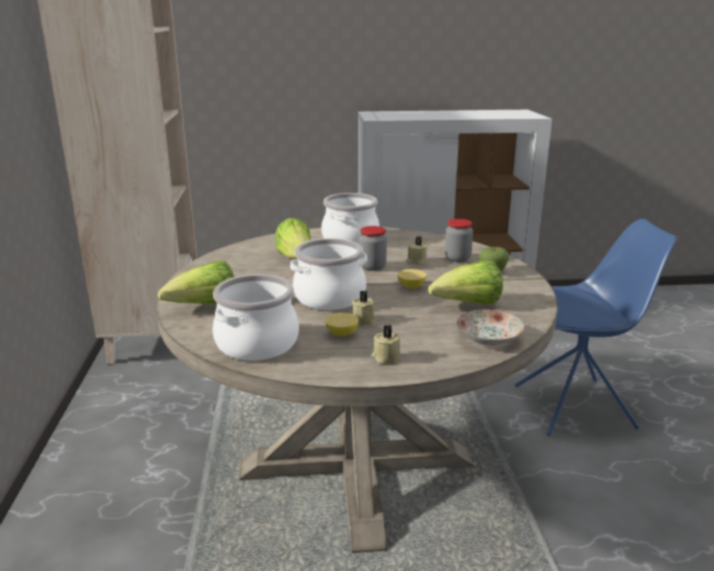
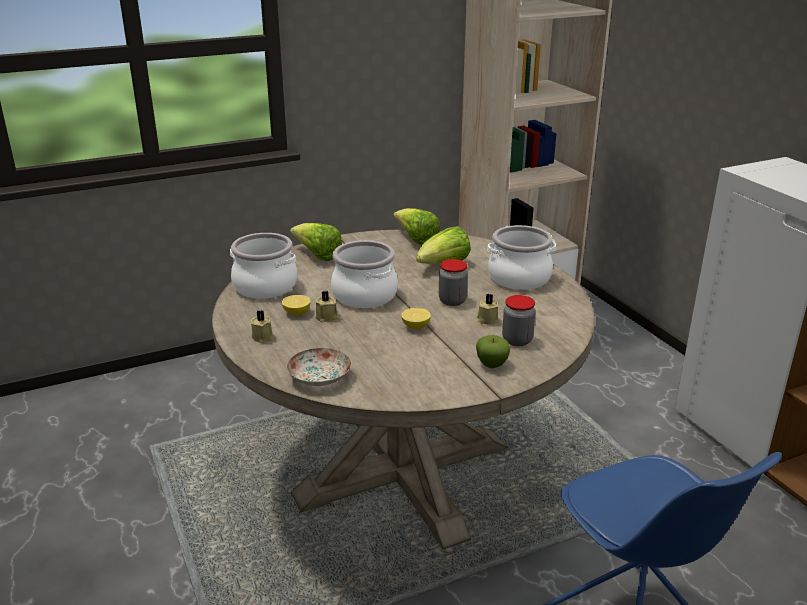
camera: 70 degrees right, 5 degrees up
(468, 305) = (390, 360): lettuce -> lettuce (416, 240)

